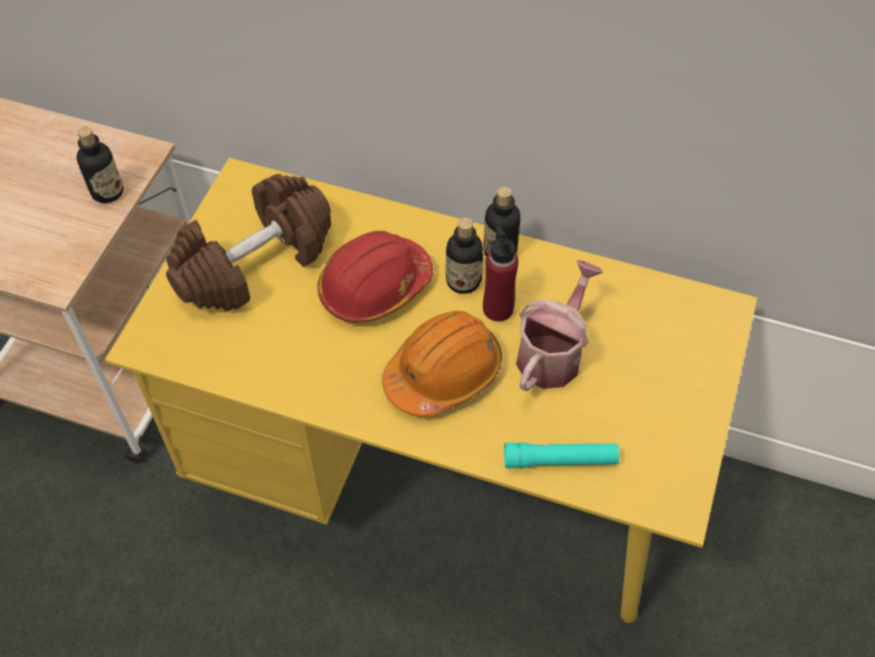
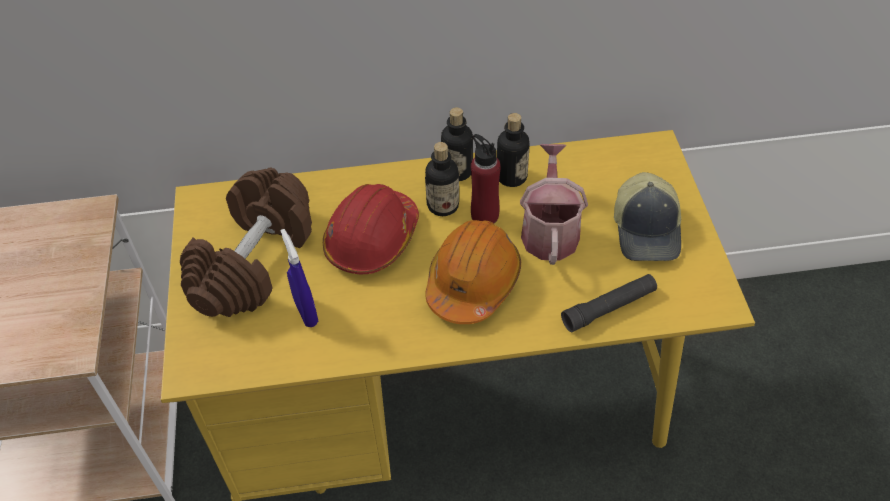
camera: 25 degrees left, 5 degrees down
(107, 192) = (76, 257): bottle -> bottle (511, 177)
(272, 334) = (306, 312): none -> blue spray bottle
(560, 460) = (609, 308): turquoise flashlight -> black flashlight
(655, 396) = (647, 230): none -> cap

